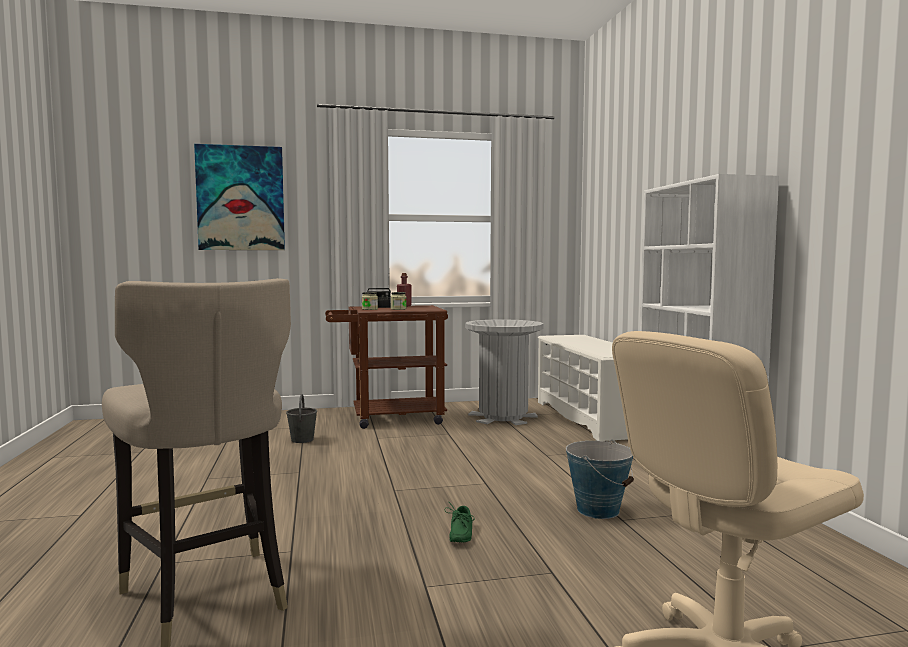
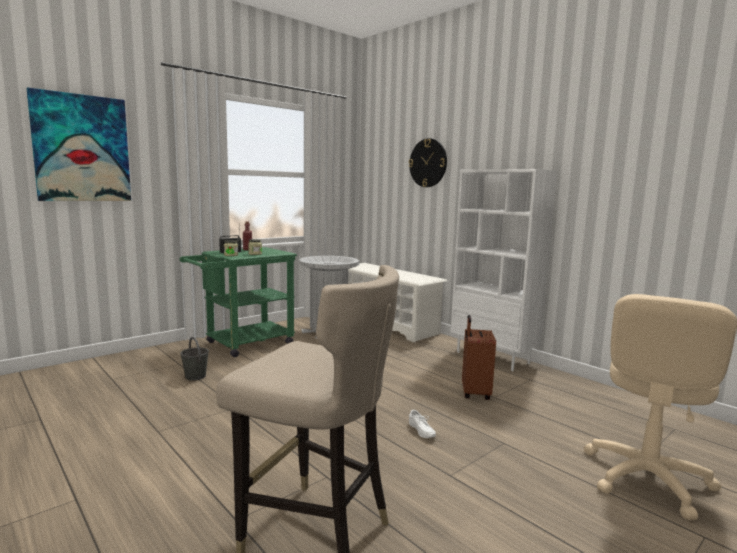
camera: 30 degrees left, 5 degrees up
(388, 418) = (243, 344): brown cart -> green cart
(458, 534) = (420, 431): green shoe -> white shoe
(598, 510) = (474, 393): bucket -> brown suitcase
(642, 189) = (428, 163): none -> wall clock

